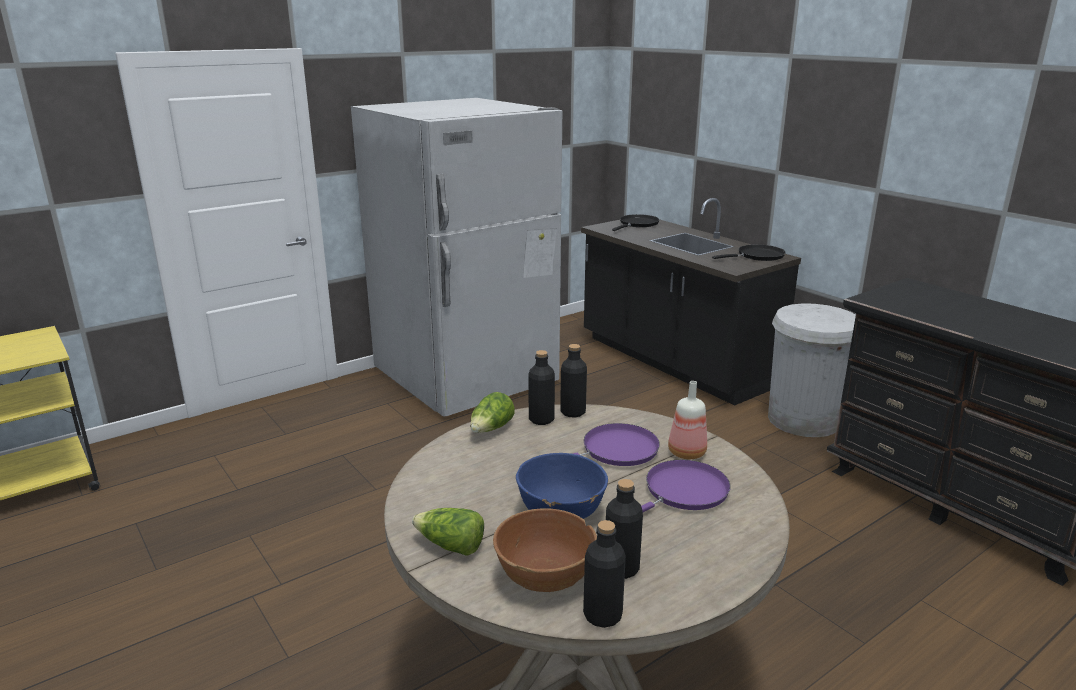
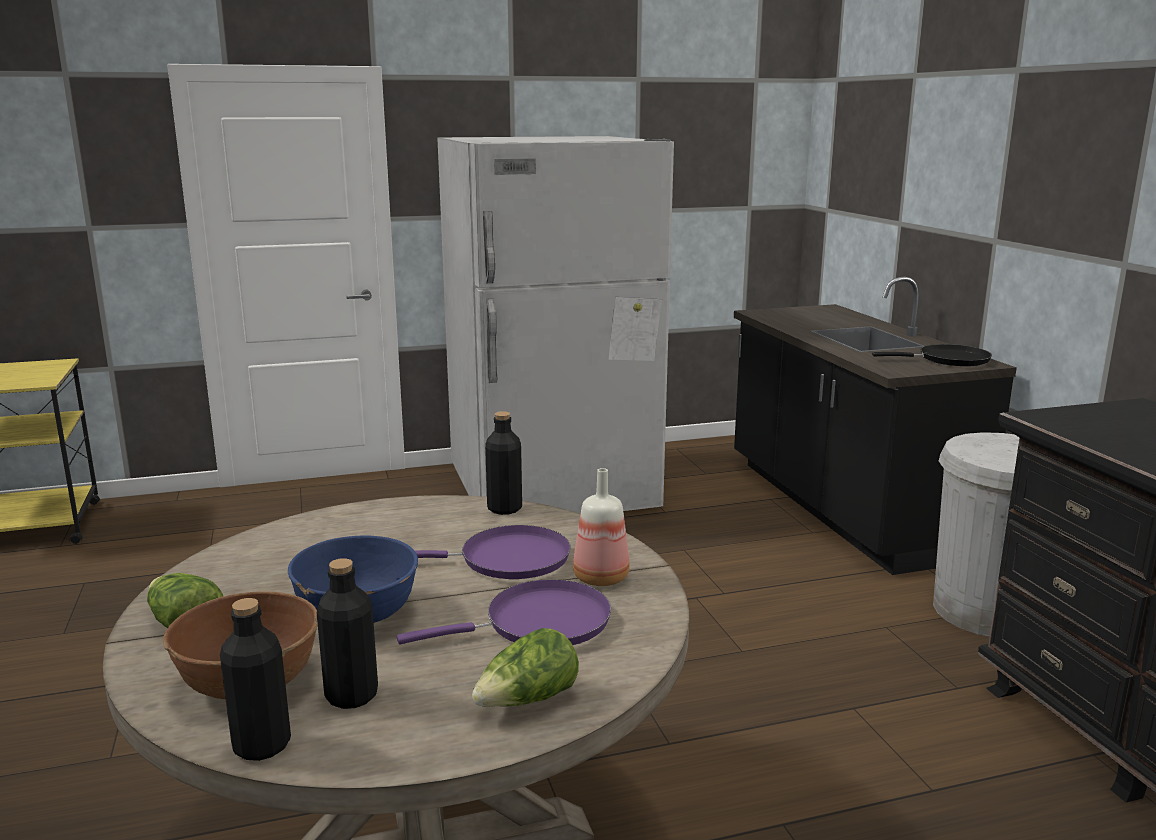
camera: 20 degrees right, 5 degrees down
(491, 429) = (383, 511): lettuce -> lettuce (528, 700)
(541, 419) = (455, 510): black bottle -> none
(637, 224) = (814, 313): black frying pan -> none

